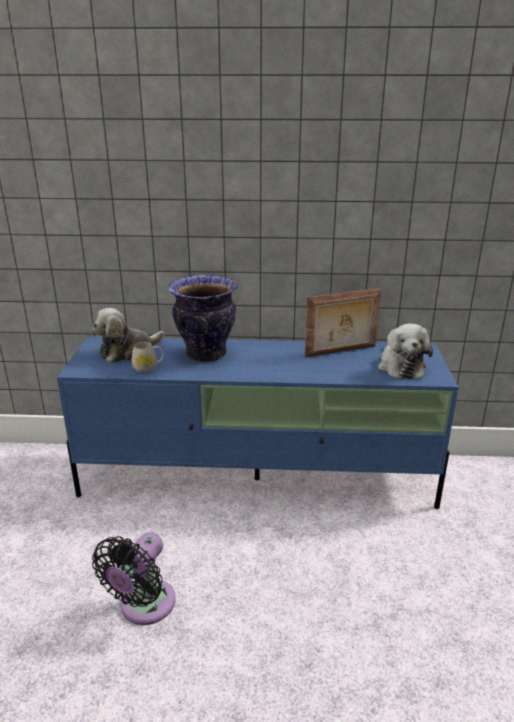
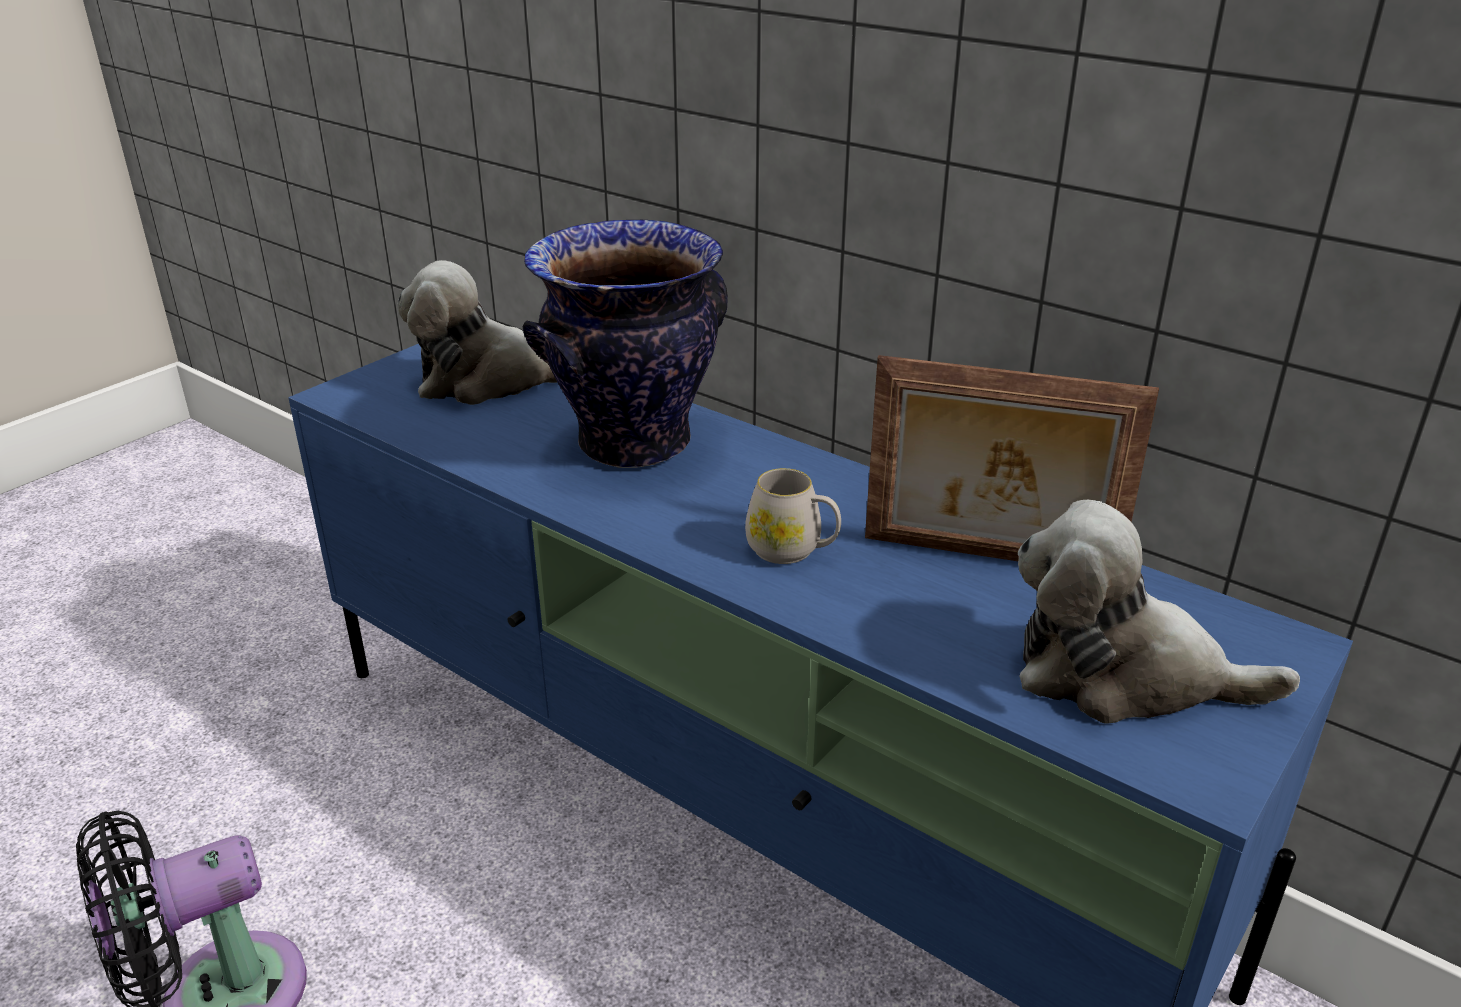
camera: 35 degrees right, 5 degrees up
(148, 368) = (472, 435): white mug -> white mug (792, 550)
(400, 366) = (1122, 675): plush toy -> plush toy turned 75 degrees clockwise

